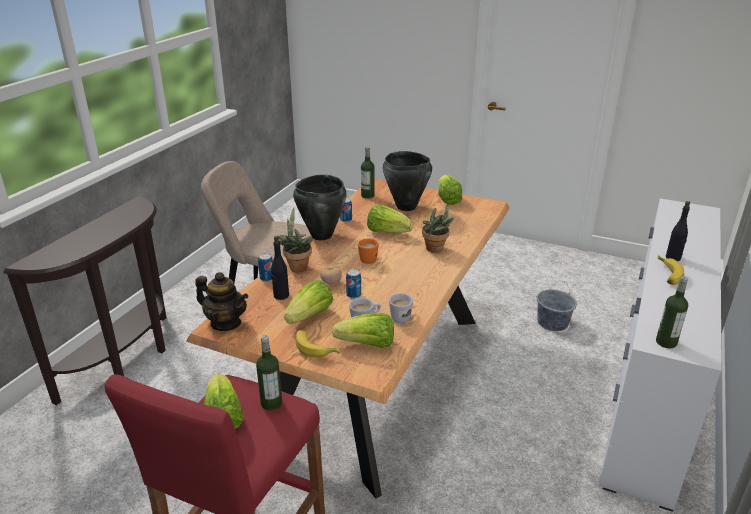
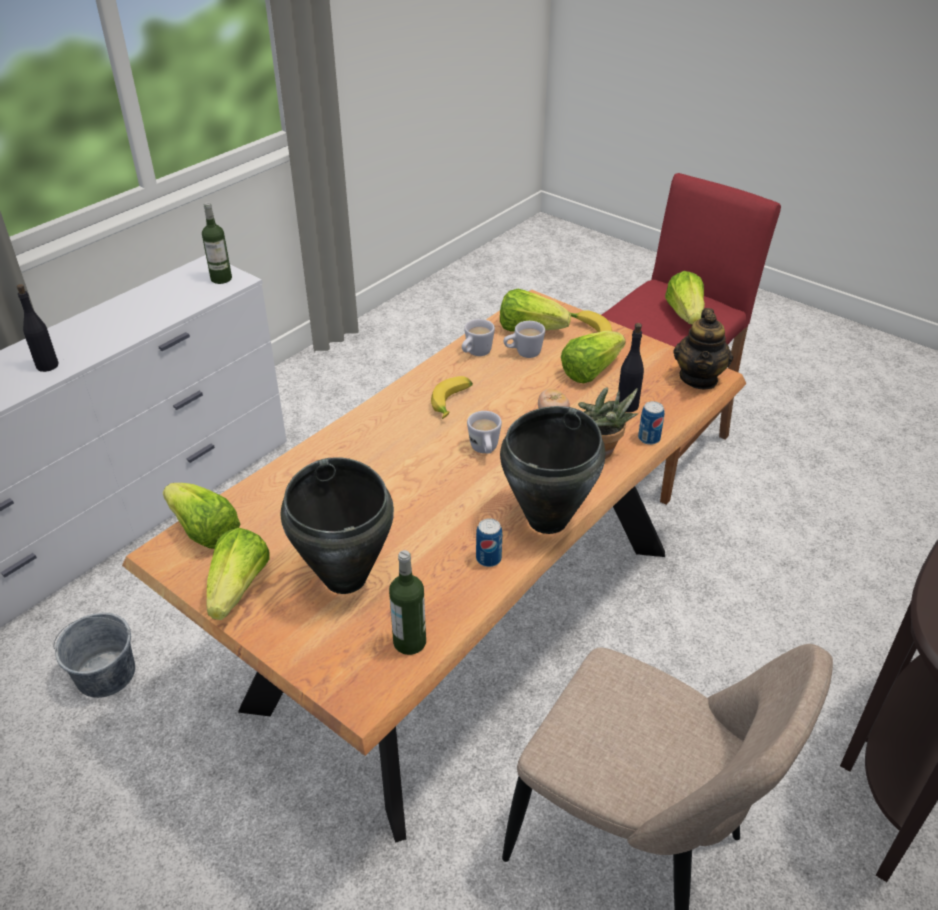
camera: 165 degrees left, 10 degrees up
(226, 323) = (699, 378): teapot -> teapot turned 120 degrees counterclockwise
(271, 403) = (638, 318): bottle -> none
(353, 295) = (526, 391): can -> none
(366, 258) = (485, 450): orange mug -> white mug
(387, 232) = (422, 507): lettuce -> lettuce (204, 531)
(437, 249) = (362, 450): potted plant -> none
(666, 274) = (98, 344): banana -> banana (453, 404)

